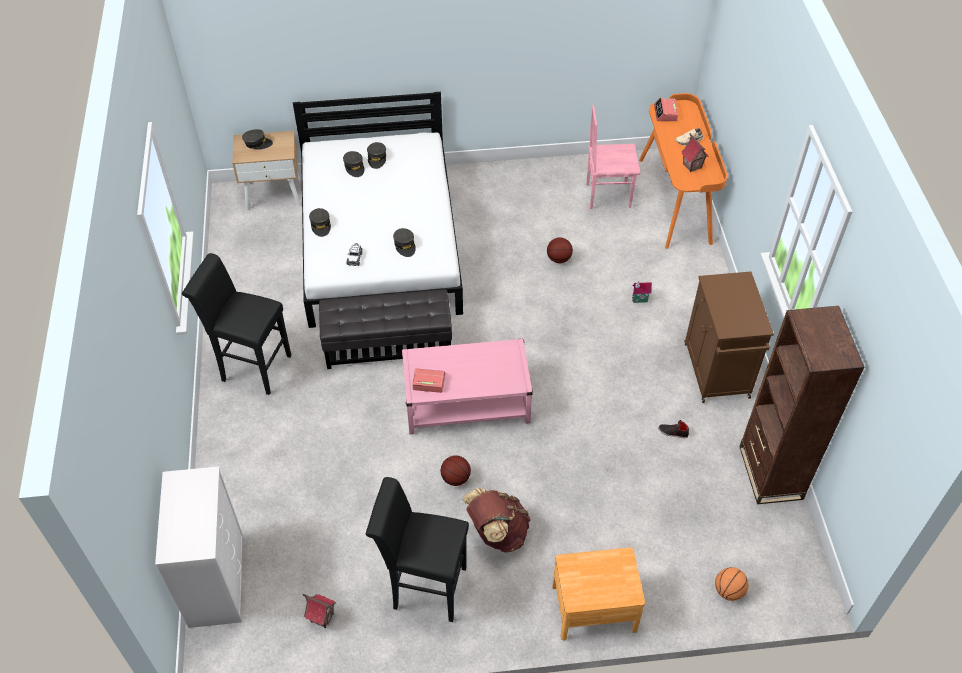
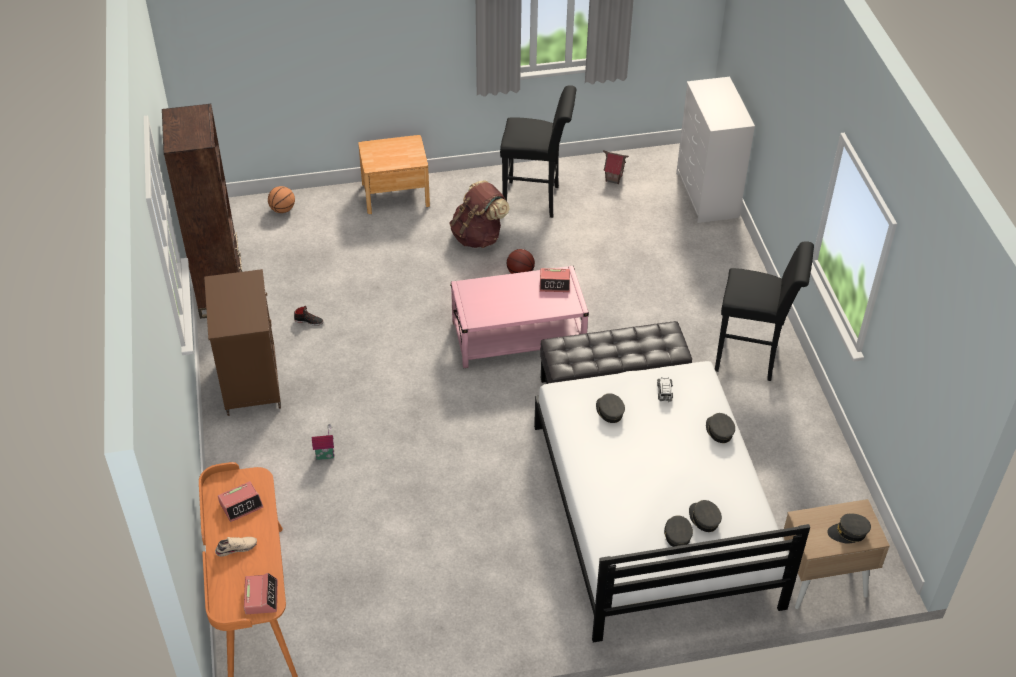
camera: 175 degrees right, 5 degrees down
(559, 259) = (421, 504): basketball -> none
(607, 195) = (351, 608): pink chair -> none
(692, 166) = (241, 505): toy house -> alarm clock

